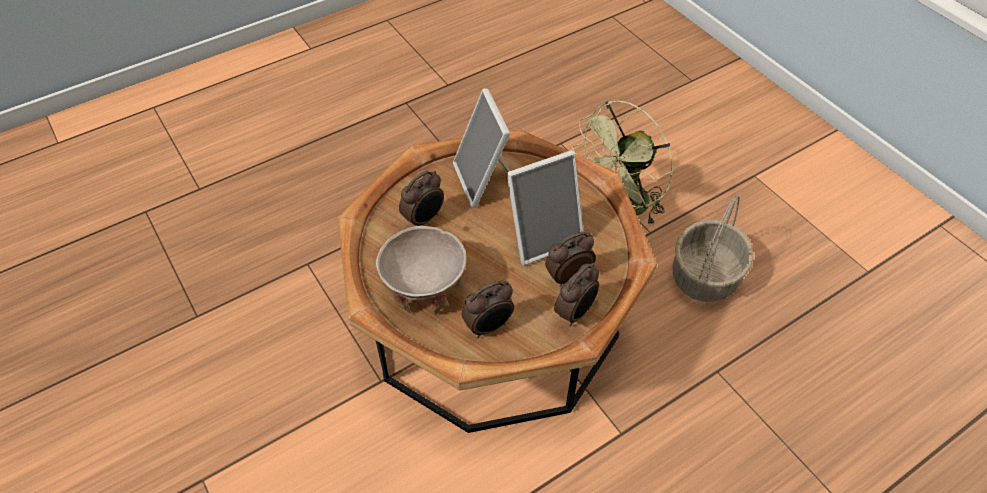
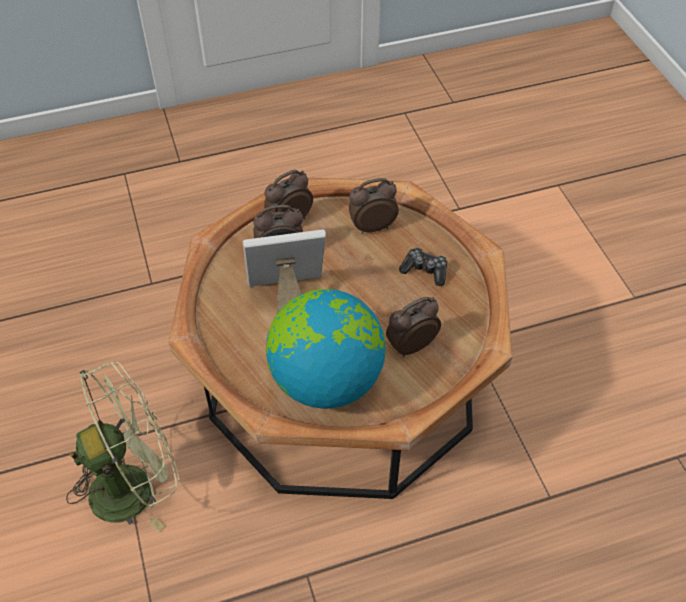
camera: 165 degrees left, 0 degrees up
(424, 289) = (425, 271): beige bowl -> game controller
(485, 181) = (326, 380): picture frame -> globe
(705, 277) = (97, 371): basket -> none

